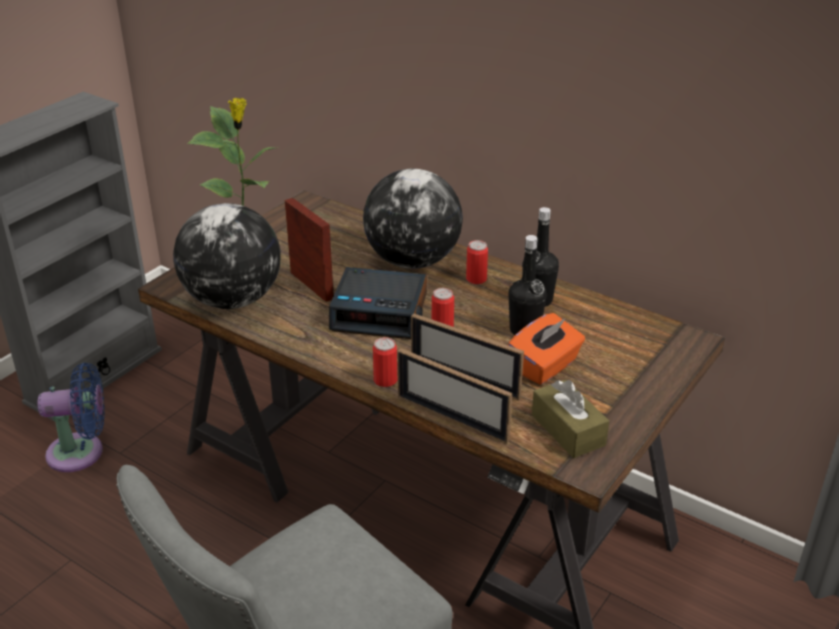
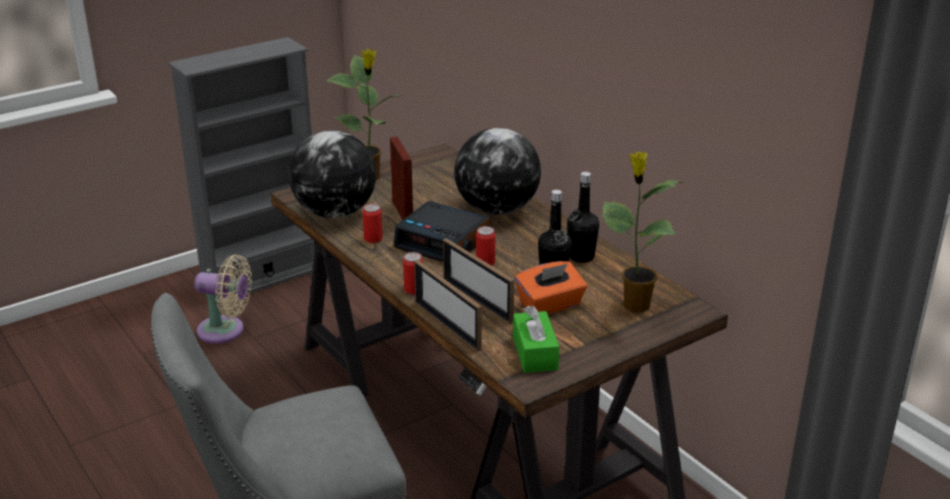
camera: 20 degrees right, 5 degrees down
(81, 452) = (225, 331): blue fan -> beige fan
(476, 279) = (540, 232): can -> can (373, 239)
(568, 430) = (535, 353): brown tissue box -> green tissue box
(629, 346) = (634, 305): none -> potted plant

